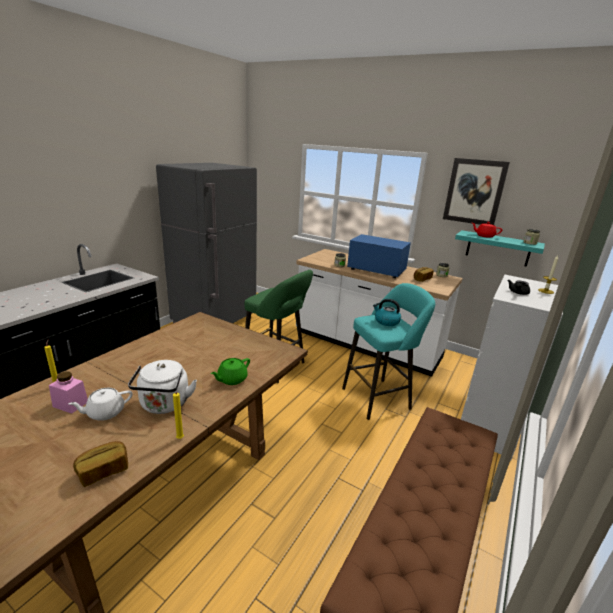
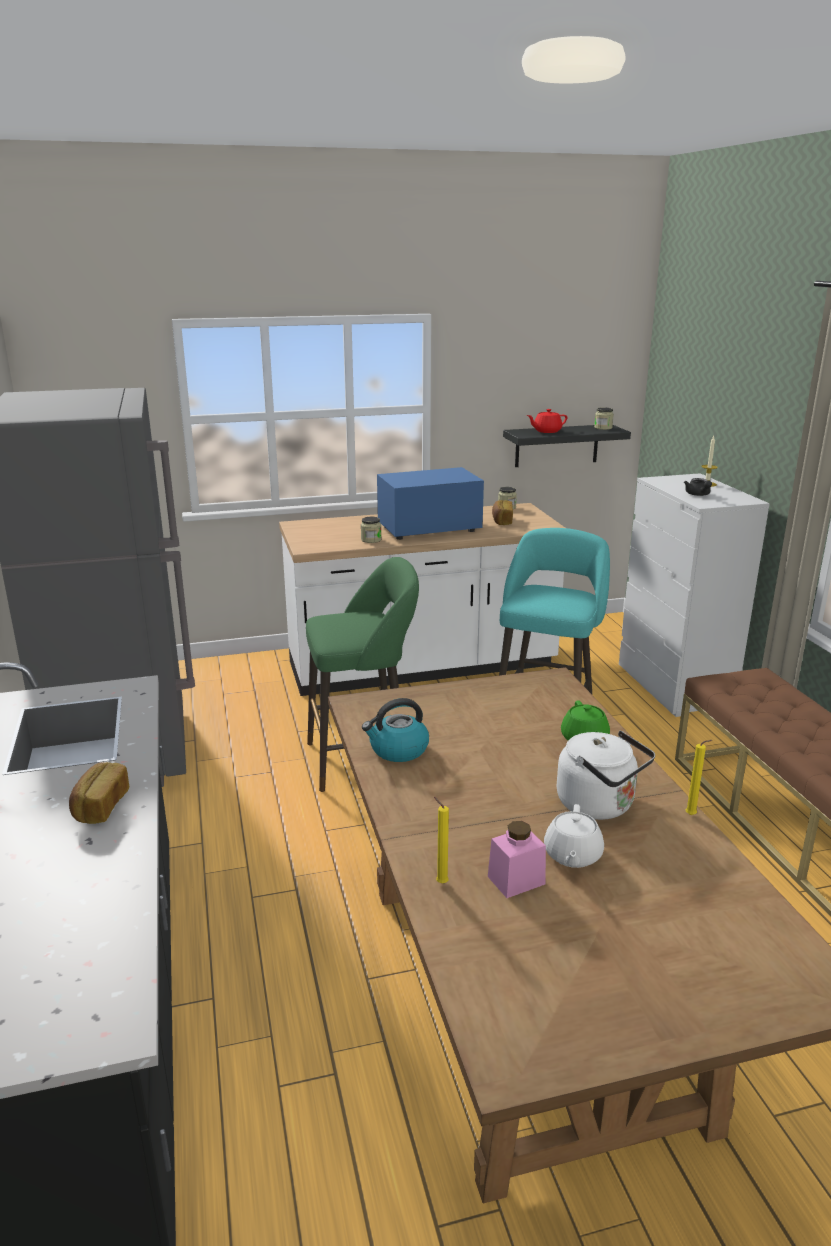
camera: 45 degrees left, 0 degrees up
(103, 471) = (715, 885): bread -> bread (100, 807)
(386, 321) = (548, 595): kettle -> kettle (398, 750)
(474, 192) = (512, 367): picture -> none
(498, 248) = (556, 445): turquoise shelf -> black shelf

